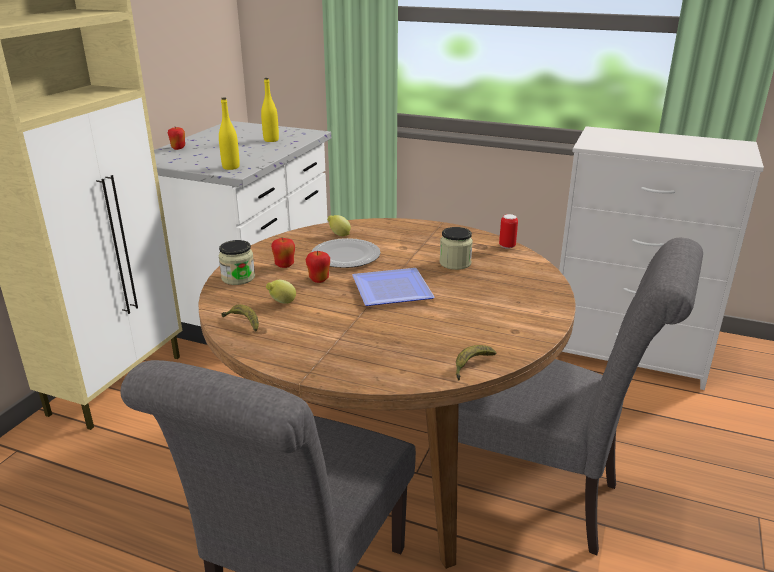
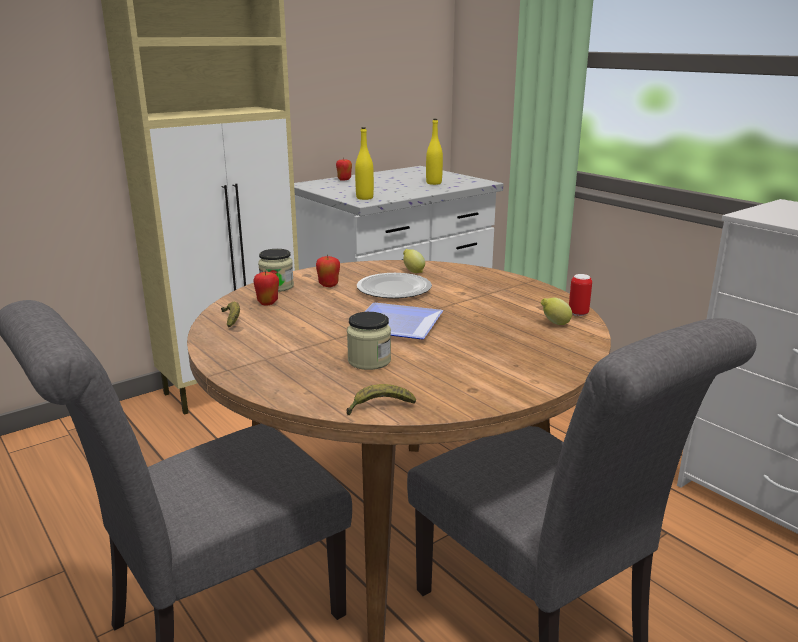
camera: 30 degrees right, 5 degrees down
(282, 303) = (284, 312): lemon -> lemon (555, 324)
(319, 279) = (342, 302): apple -> apple (267, 303)
(455, 263) = (496, 316): jar -> jar (369, 361)

